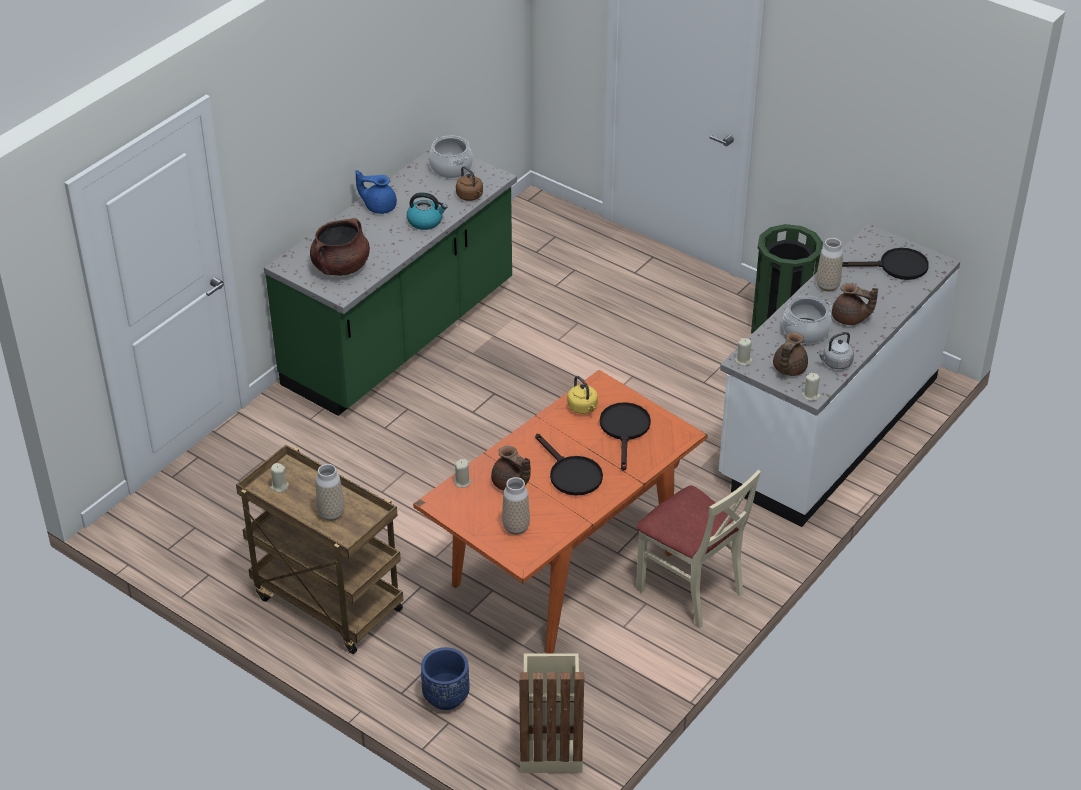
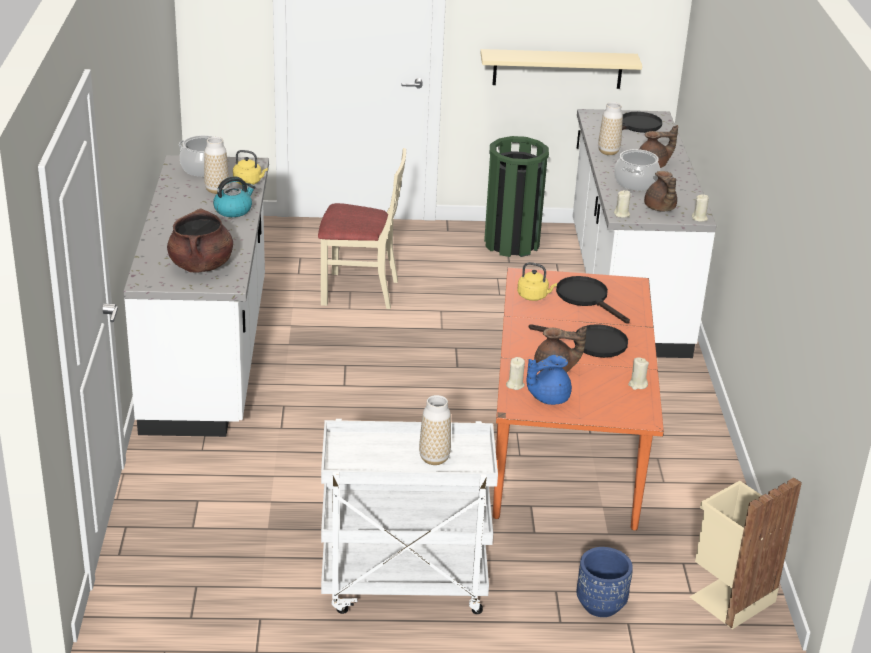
camera: 40 degrees left, 10 degrees down
(279, 486) = (356, 459): beige candle -> beige candle (637, 385)
(325, 603) = (402, 586): brown cart -> white cart
(379, 206) = (175, 213): blue teapot -> blue teapot (548, 397)
(401, 336) = (209, 355): green counter -> white counter
(470, 196) = (249, 182): brown kettle -> yellow kettle
(516, 527) = (604, 397): vase -> vase (217, 190)
(690, 589) = (675, 433): beige chair -> beige chair (360, 291)
(835, 363) = (685, 194): grey kettle -> none
(860, 174) = (557, 69): none -> beige shelf

